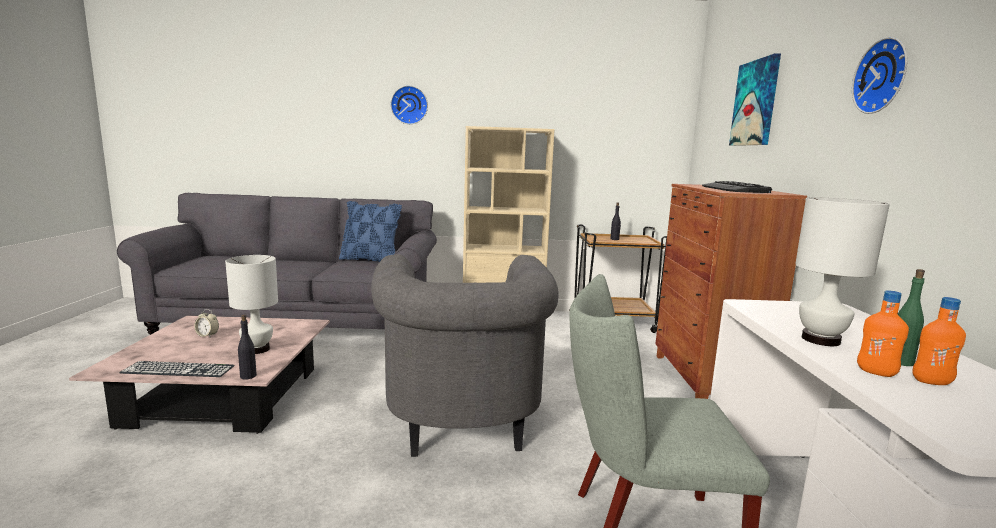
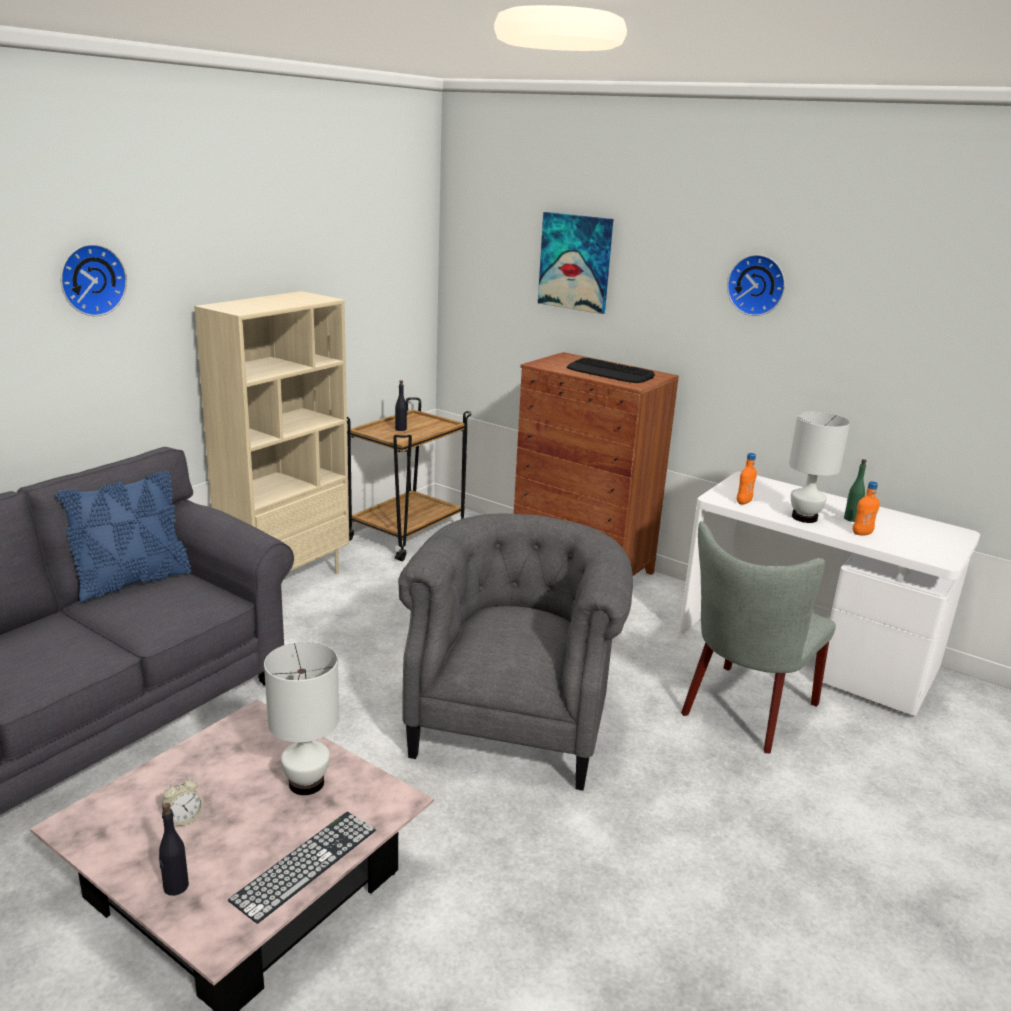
camera: 55 degrees left, 10 degrees up
(248, 376) = (396, 808): black bottle -> black bottle (175, 887)
(462, 419) = (513, 720): grey armchair -> grey armchair turned 105 degrees counterclockwise
(931, 382) = (881, 528): orange bottle -> orange bottle (743, 502)

